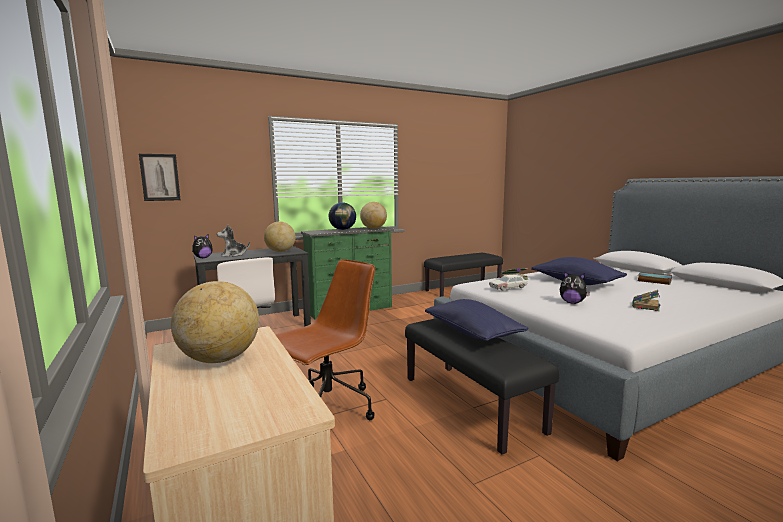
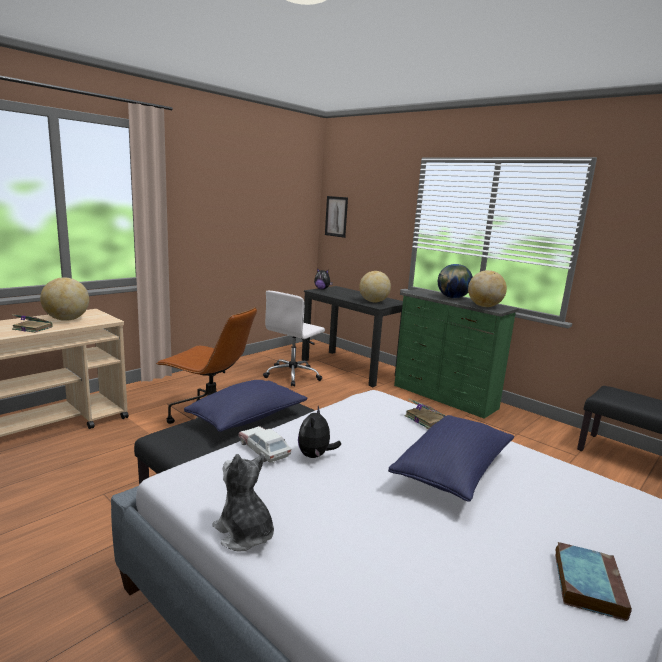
camera: 70 degrees right, 5 degrees up
(233, 255) = (342, 293): plush toy -> plush toy (244, 533)
(508, 287) = (363, 413): toy car -> toy car (264, 450)
(645, 306) = (326, 521): book -> book (32, 328)

